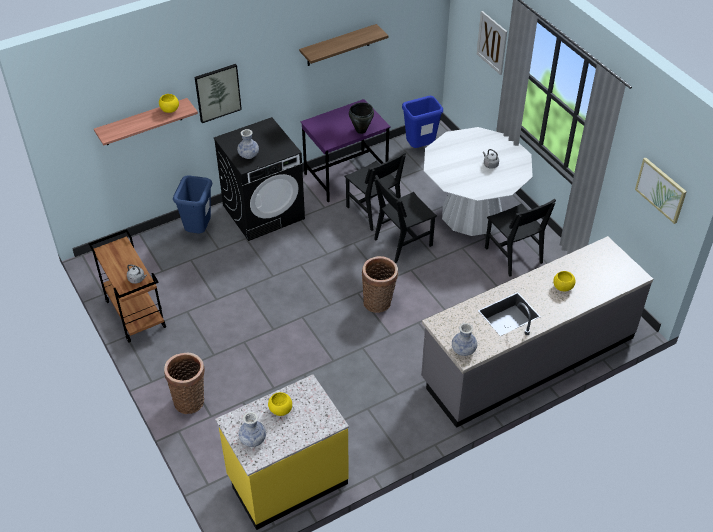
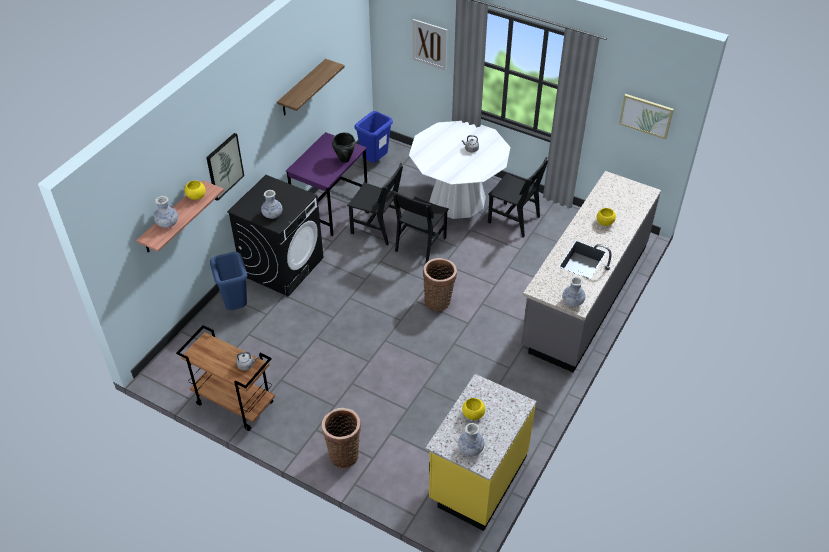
camera: 30 degrees left, 0 degrees up
(128, 124) = (167, 223): none -> vase

